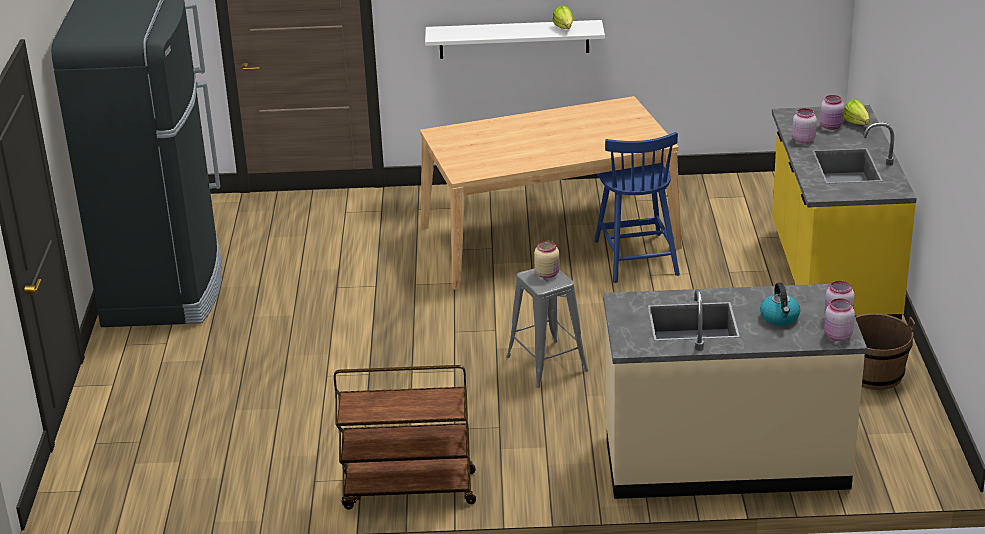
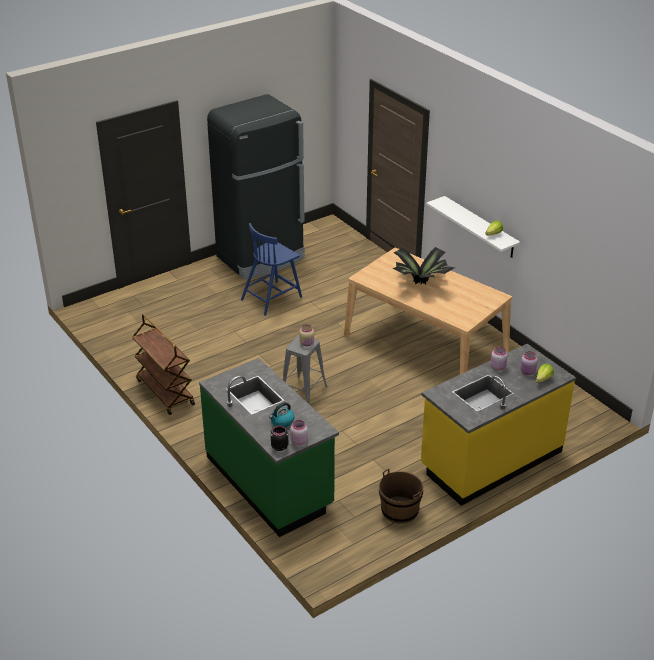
camera: 55 degrees right, 5 degrees up
(533, 140) = (420, 284): none -> potted plant
(636, 257) = (436, 381): blue chair -> blue chair (272, 298)
(724, 459) = (270, 482): beige counter -> green counter
(837, 336) = (279, 447): pink jar -> black jar

